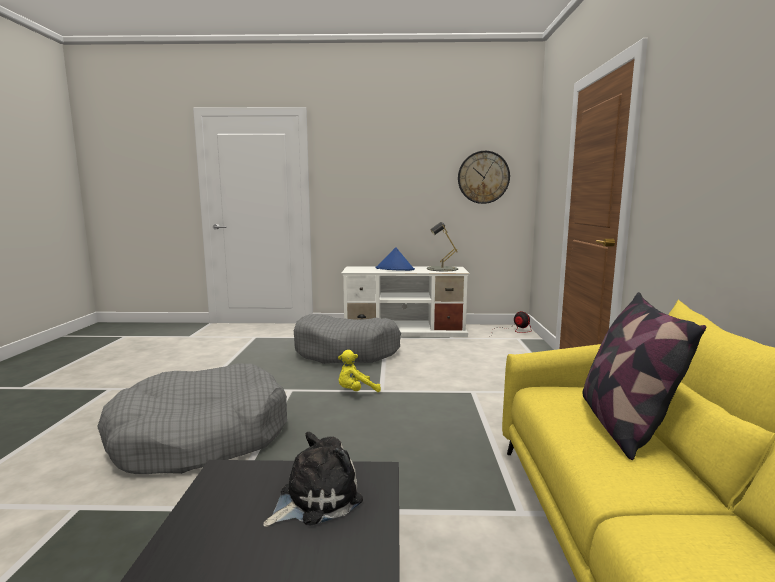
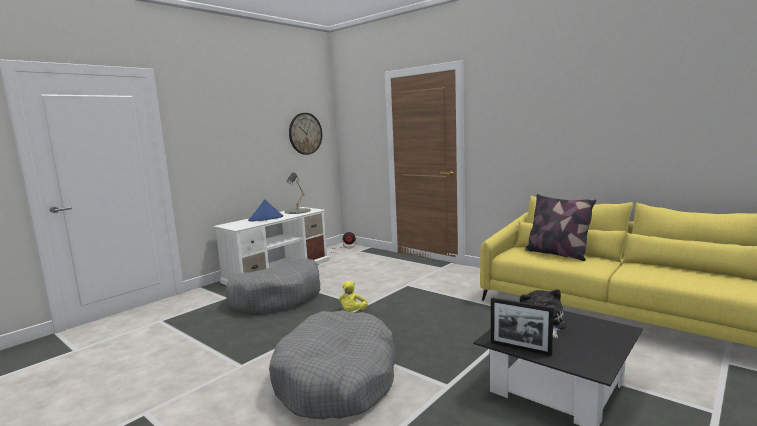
camera: 50 degrees left, 0 degrees up
(202, 500) = (520, 348): none -> picture frame

